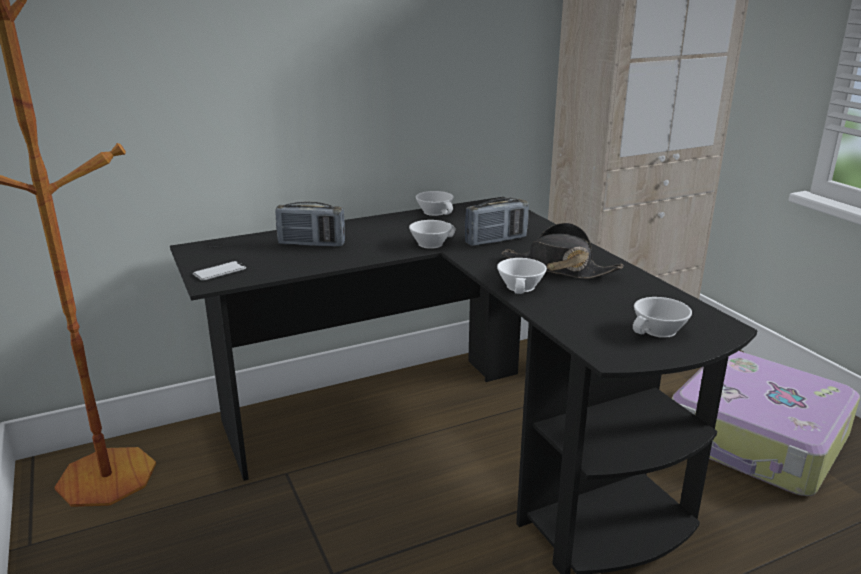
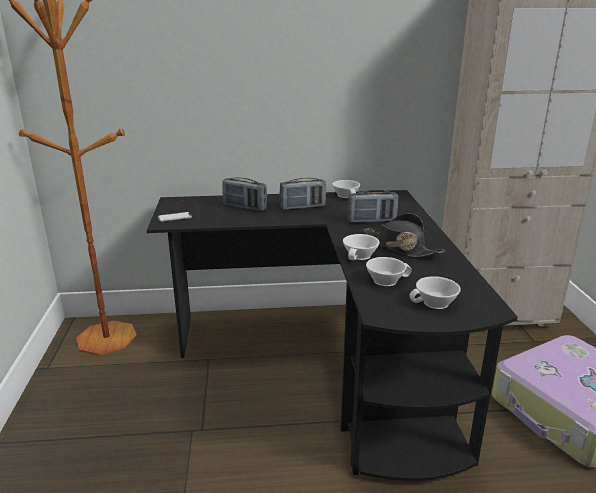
camera: 20 degrees right, 0 degrees up
(392, 234) = (302, 207): none -> radio
(430, 243) = (323, 216): white cup -> white cup (385, 280)

